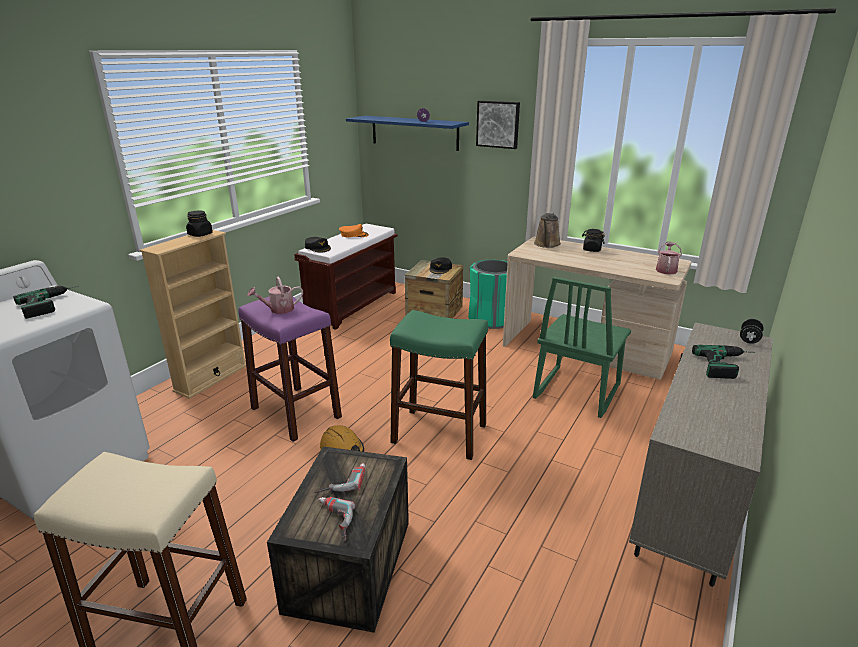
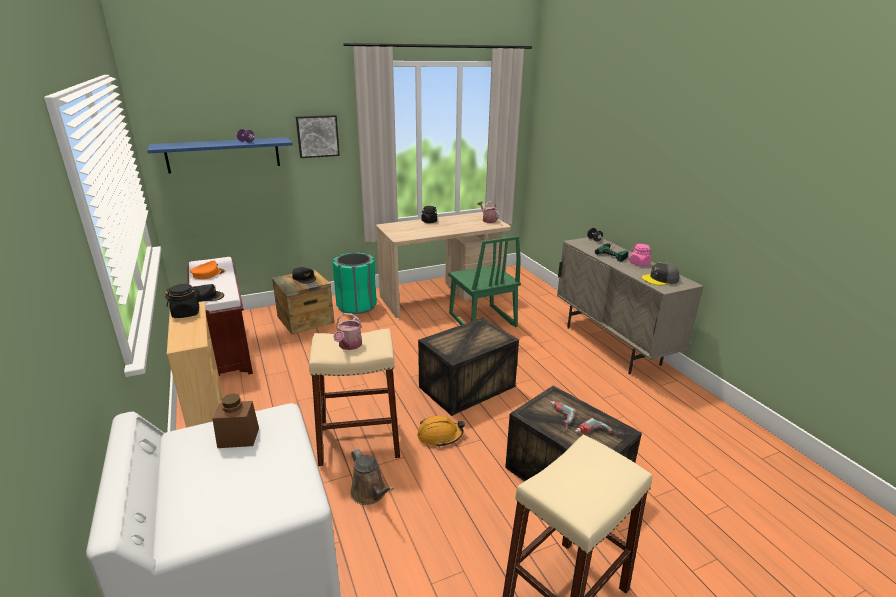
camera: 55 degrees left, 0 degrees up
(53, 303) = (238, 437): power drill -> brown jar
(295, 412) = (359, 442): purple stool -> beige stool
(439, 433) = (467, 386): green stool -> crate
(546, 244) = (398, 227): brown watering can -> brown watering can (370, 493)
(703, 423) = (660, 279): none -> grey cap
(731, 392) = (639, 263): none -> pink jar

